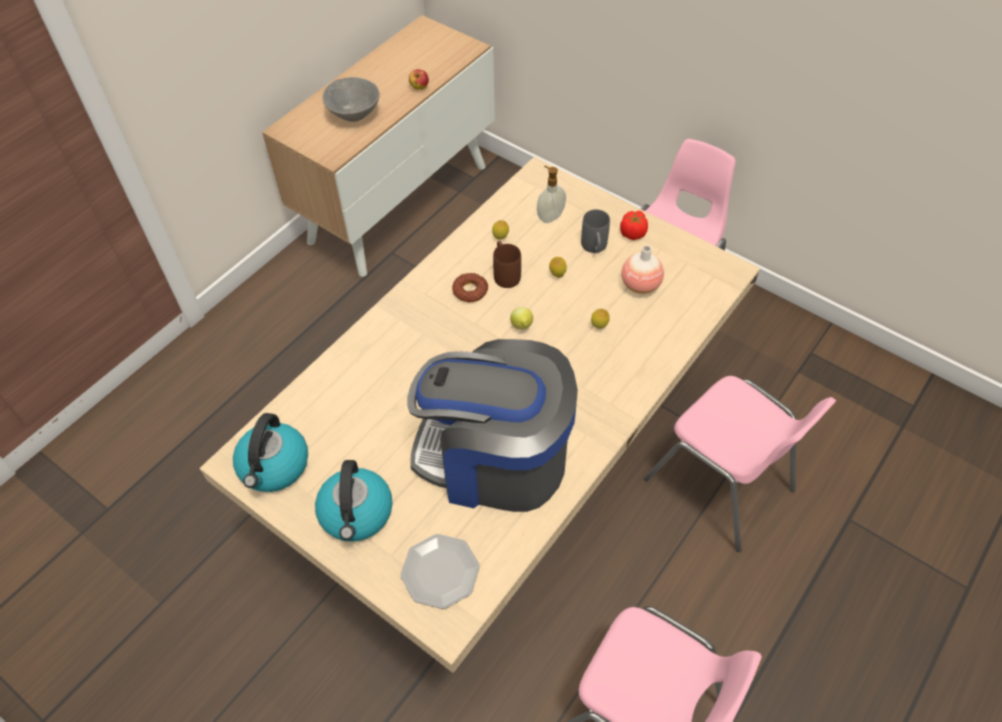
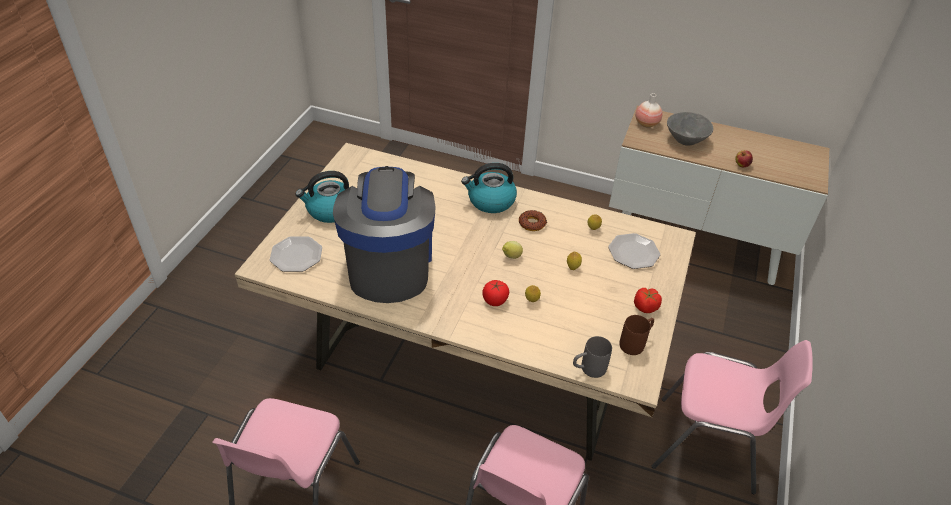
camera: 70 degrees right, 10 degrees down
(274, 466) = (354, 169): kettle -> kettle (490, 201)
(505, 273) = (559, 238): brown mug -> brown mug (636, 343)
(550, 216) = (633, 252): soap dispenser -> plate
(589, 361) = (495, 300): none -> tomato
(594, 248) = (614, 285): grey mug -> grey mug (588, 369)
(640, 285) = (589, 320): vase -> vase (646, 124)

